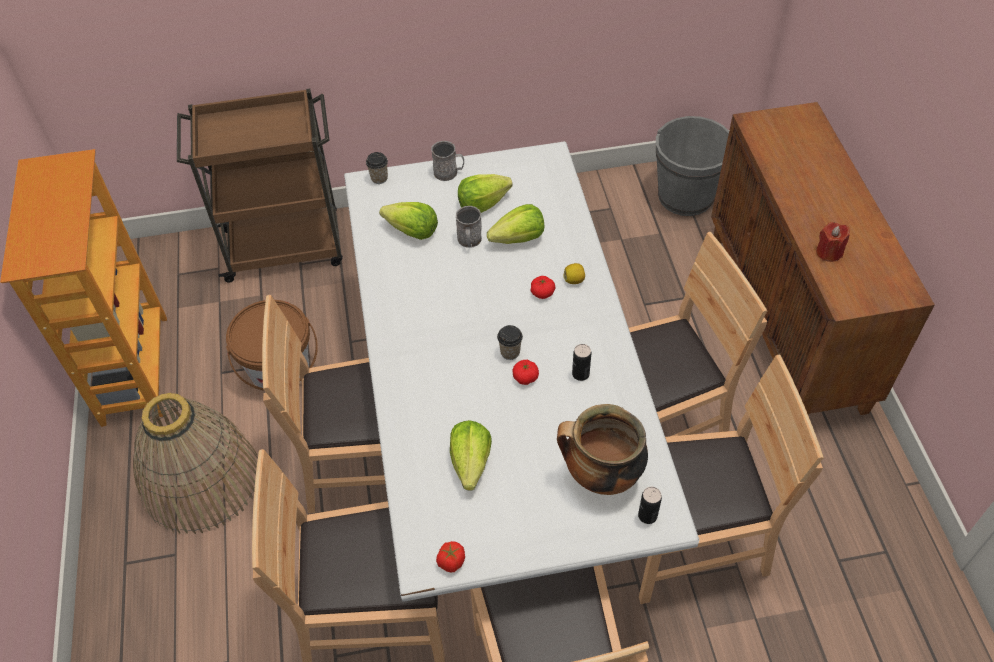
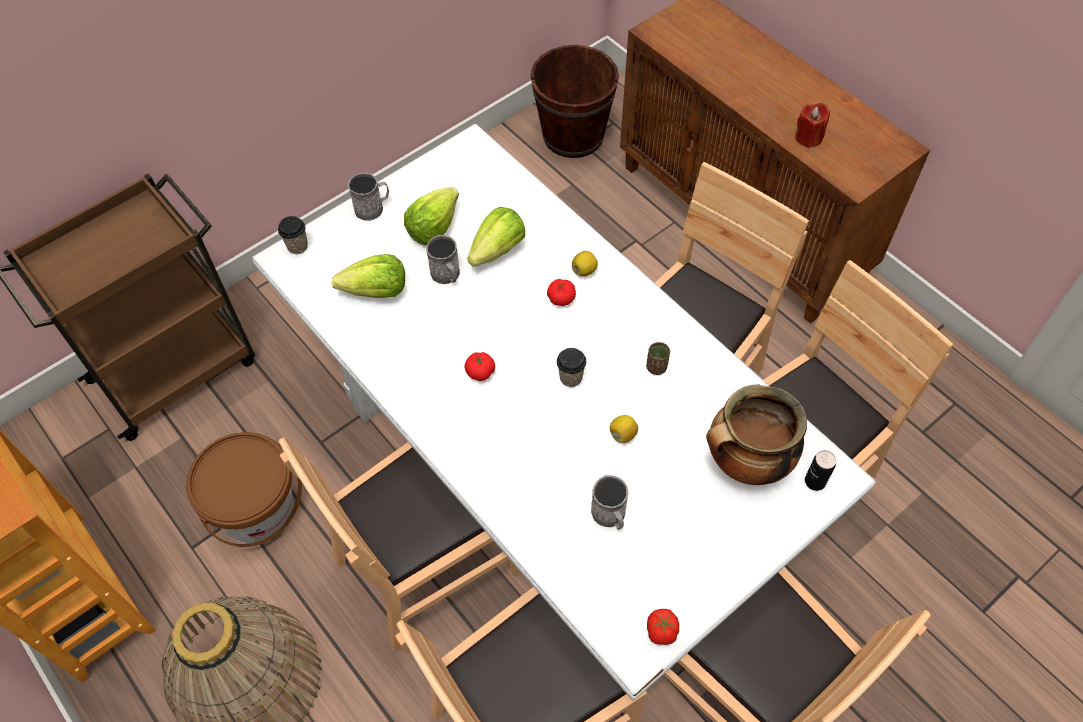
camera: 30 degrees left, 5 degrees up
(471, 463) = (610, 516): lettuce -> grey mug
(520, 410) = (623, 434): none -> lemon
(525, 377) = (604, 397): tomato -> tomato (480, 372)
(580, 374) = (656, 367): can -> brown cup
(685, 196) = (573, 135): grey bucket -> brown bucket

